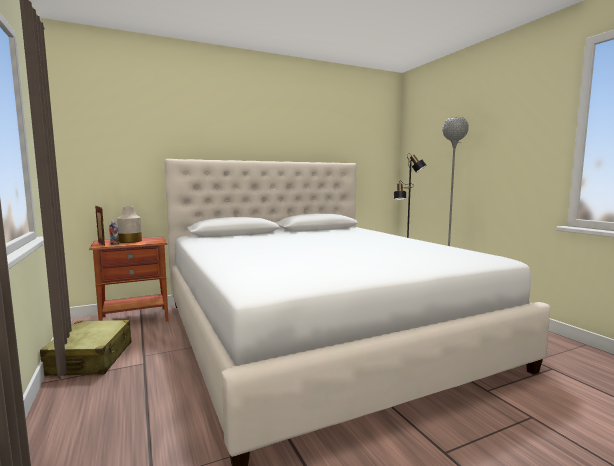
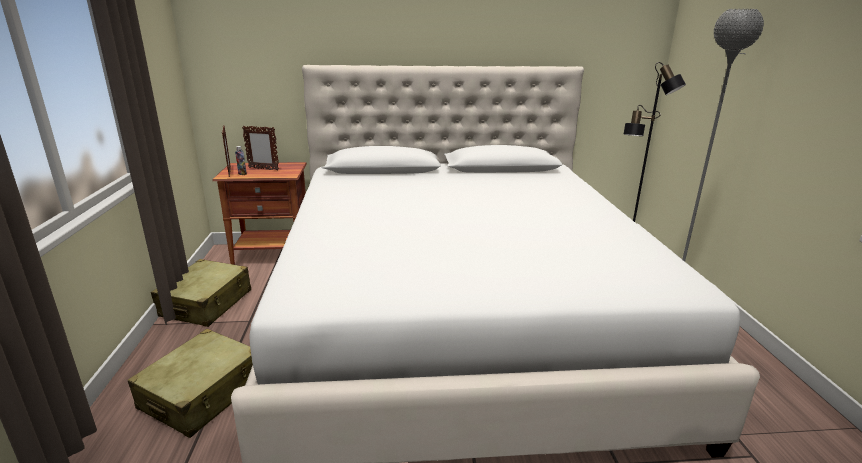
camera: 20 degrees right, 15 degrees up
(130, 241) = (263, 169): beige vase -> picture frame
(133, 422) = (203, 394): none -> beige suitcase

